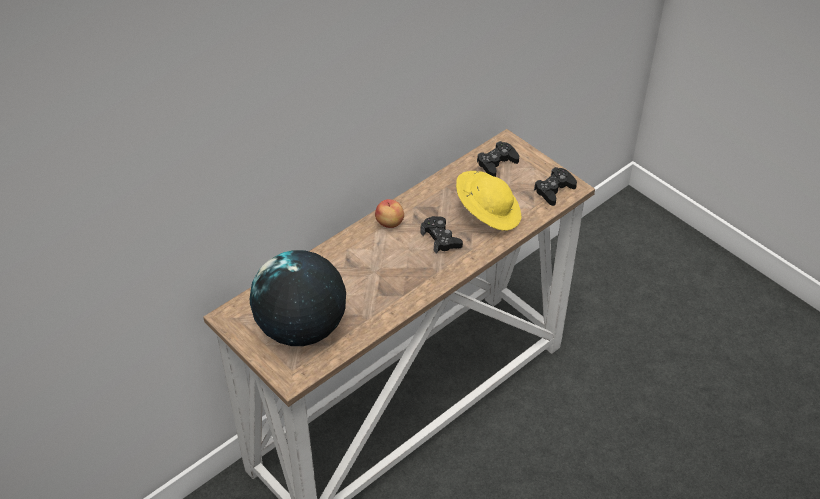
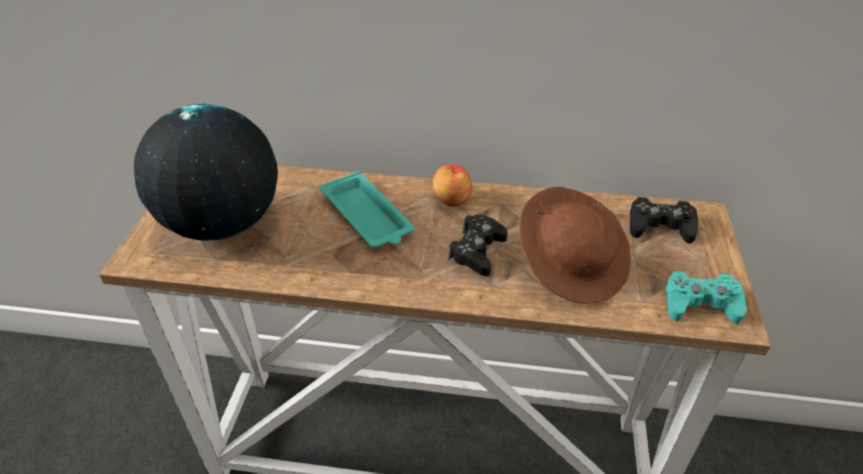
camera: 50 degrees right, 5 degrees down
(365, 264) = (367, 216): none -> turquoise tray
(487, 212) = (572, 265): yellow hat -> brown hat
(554, 190) = (700, 304): black game controller -> turquoise game controller

